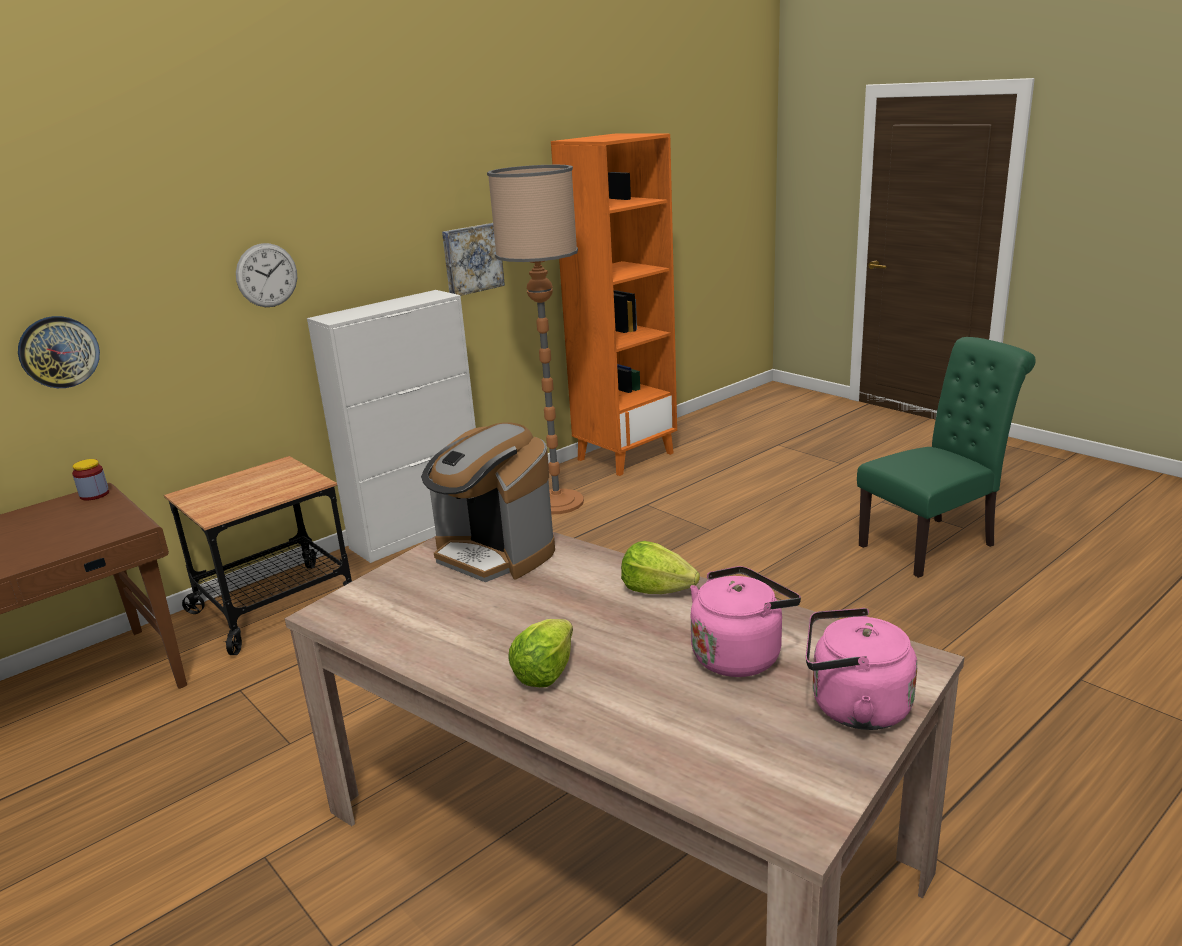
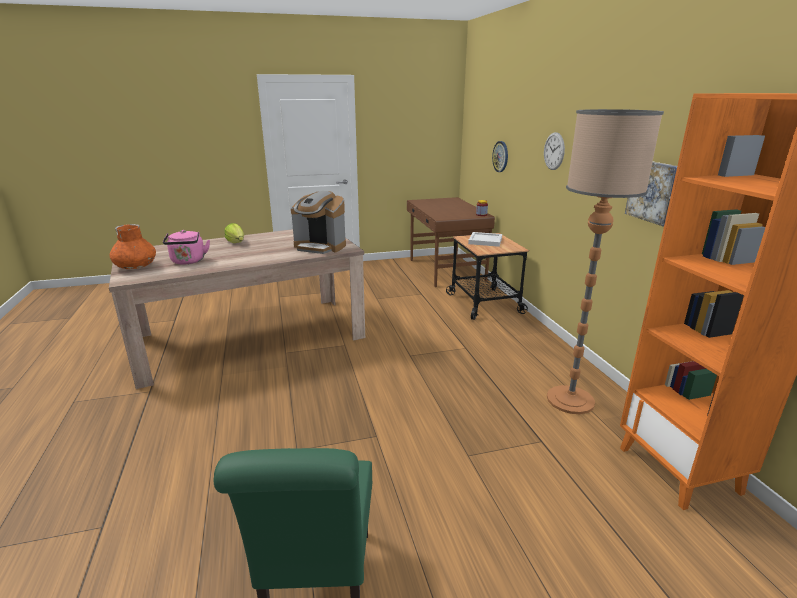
camera: 115 degrees right, 0 degrees up
(236, 494) = (485, 241): none -> white tray
(420, 531) = (548, 344): white cabinet -> none
(494, 554) = (320, 247): coffee machine -> coffee machine turned 135 degrees counterclockwise
(657, 589) = (246, 261): lettuce -> none
(853, 707) = (136, 266): pink kettle -> orange vase

